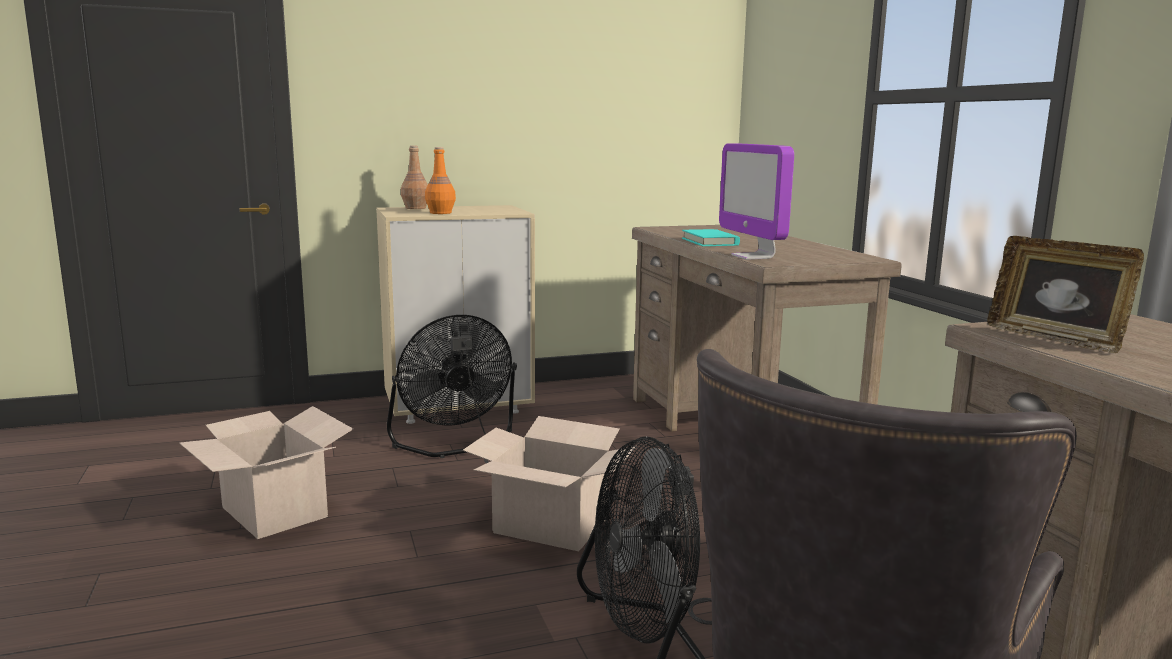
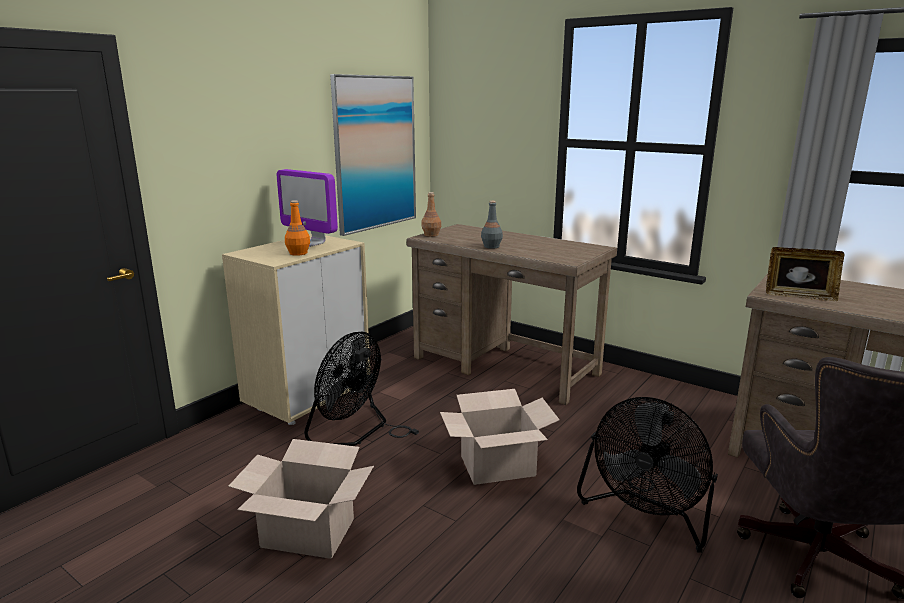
camera: 35 degrees left, 5 degrees up
(416, 208) = (259, 250): brown bottle -> brown bottle (431, 235)
(634, 117) = (375, 153): none -> picture
(710, 242) = (491, 246): turquoise book -> grey bottle
(752, 257) = (548, 257): monitor -> monitor (311, 243)

